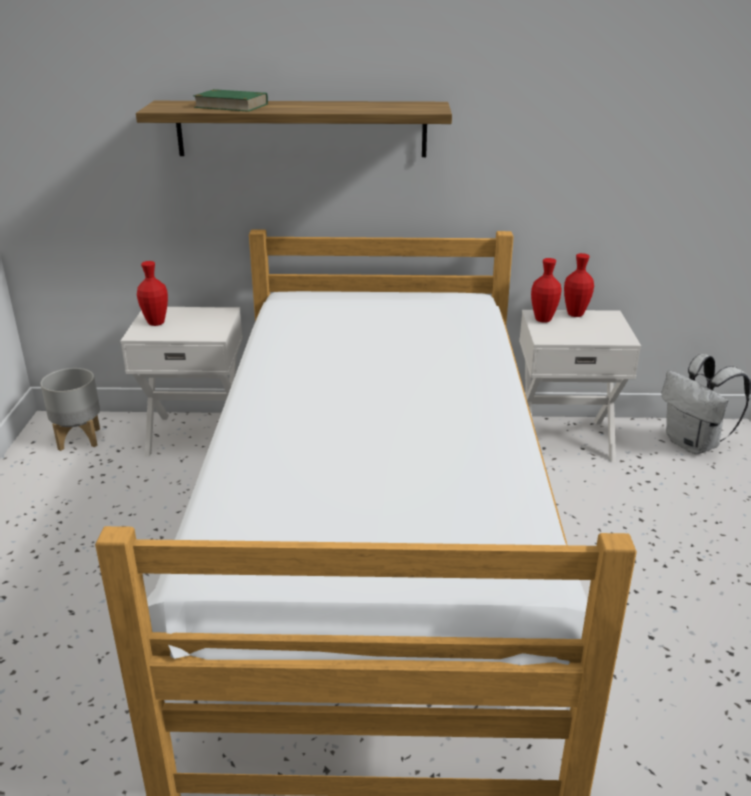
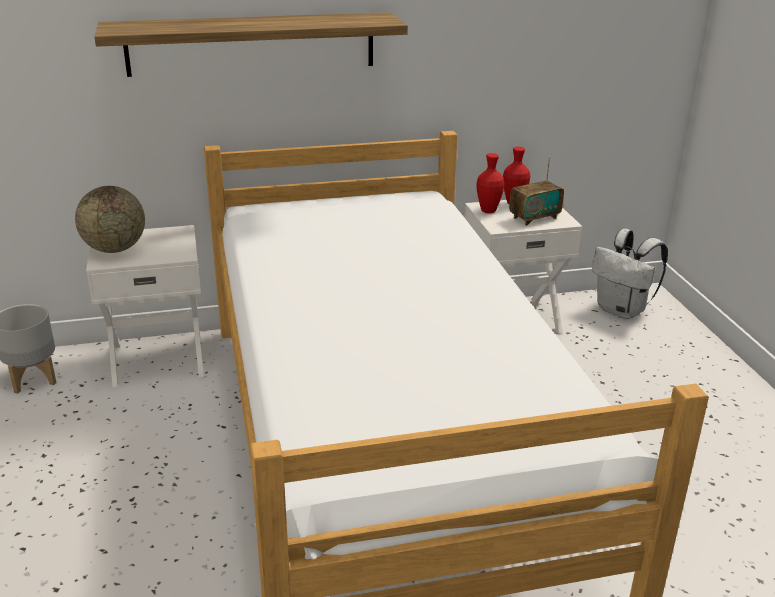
camera: 15 degrees left, 0 degrees up
(156, 323) = (115, 249): red vase -> globe
(231, 106) = (186, 25): green book -> none
(590, 332) = (534, 218): none -> radio

